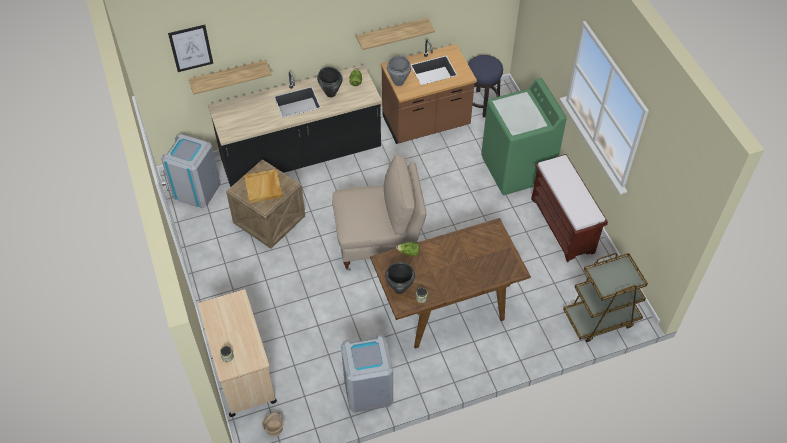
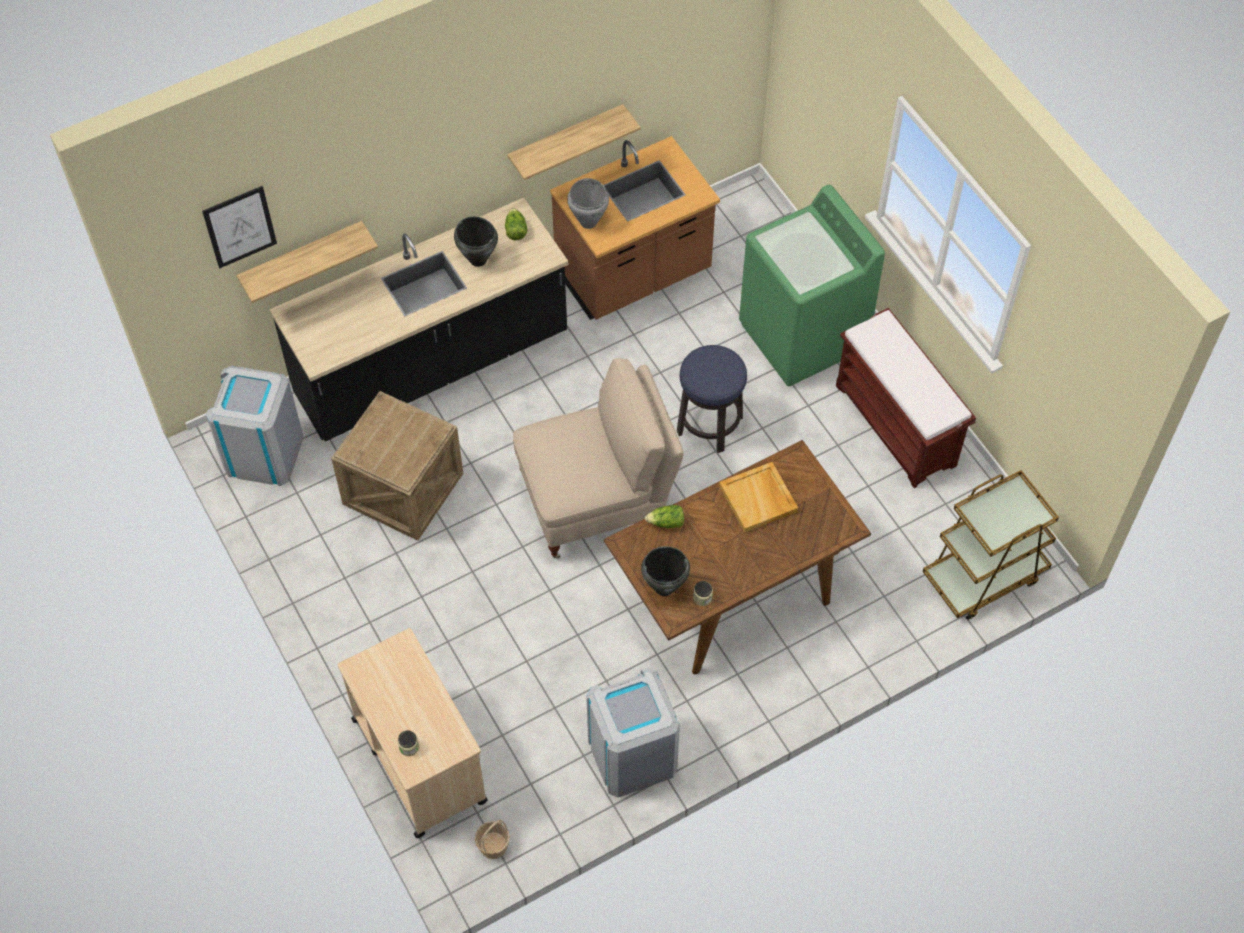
camera: 10 degrees left, 5 degrees up
(263, 187) = (394, 442): beige tray -> beige tray (759, 499)
(481, 104) = (720, 225): stool -> stool (709, 425)

